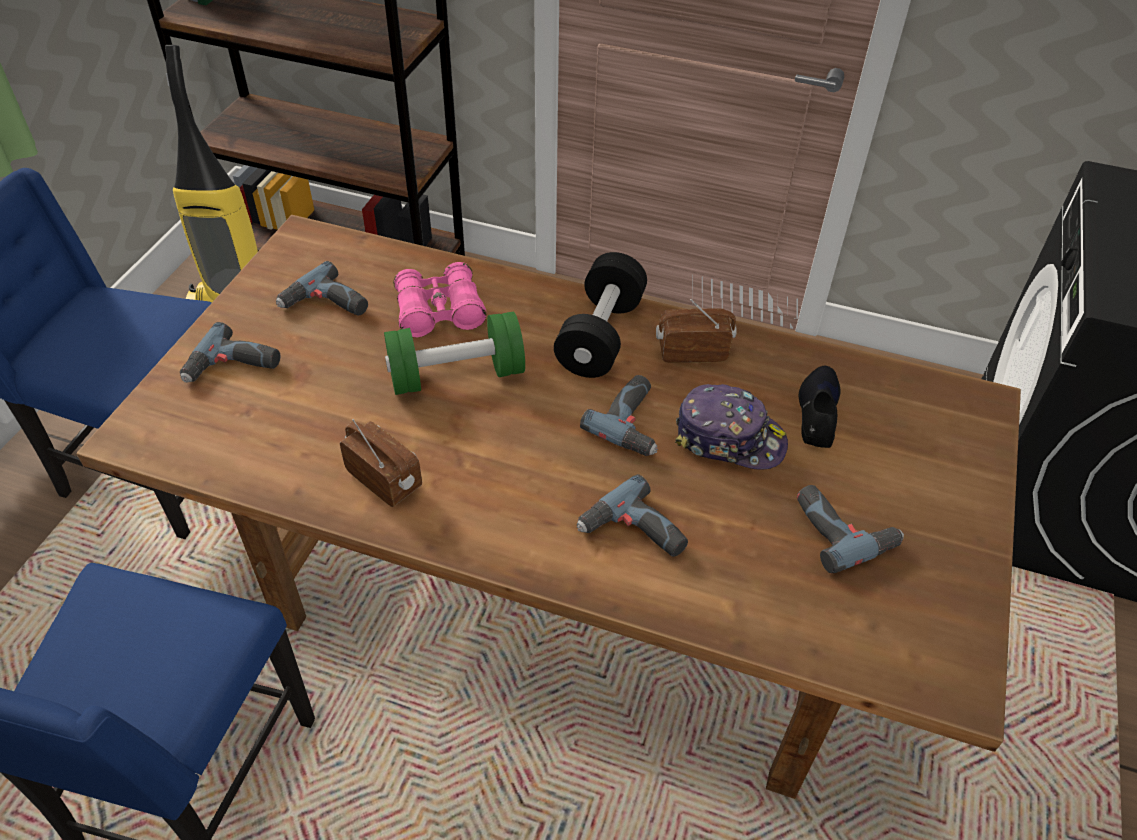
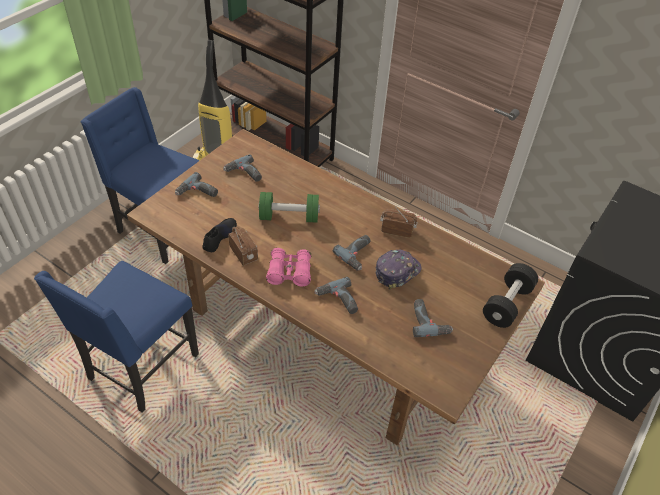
camera: 15 degrees right, 0 degrees up
(439, 312) = (292, 187): pink binoculars -> pink binoculars (289, 272)
(600, 336) = (358, 214): black dumbbell -> black dumbbell (507, 304)
(729, 438) = (397, 271): cap -> cap turned 75 degrees counterclockwise
(817, 412) = (442, 270): black shoe -> black shoe (219, 237)

